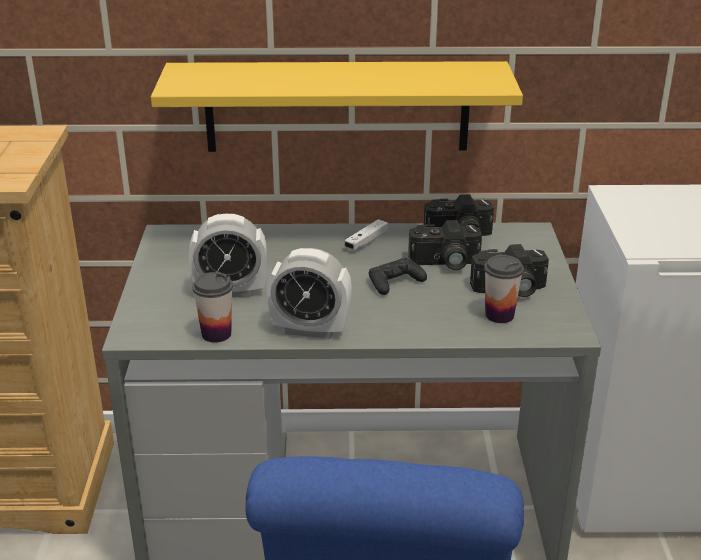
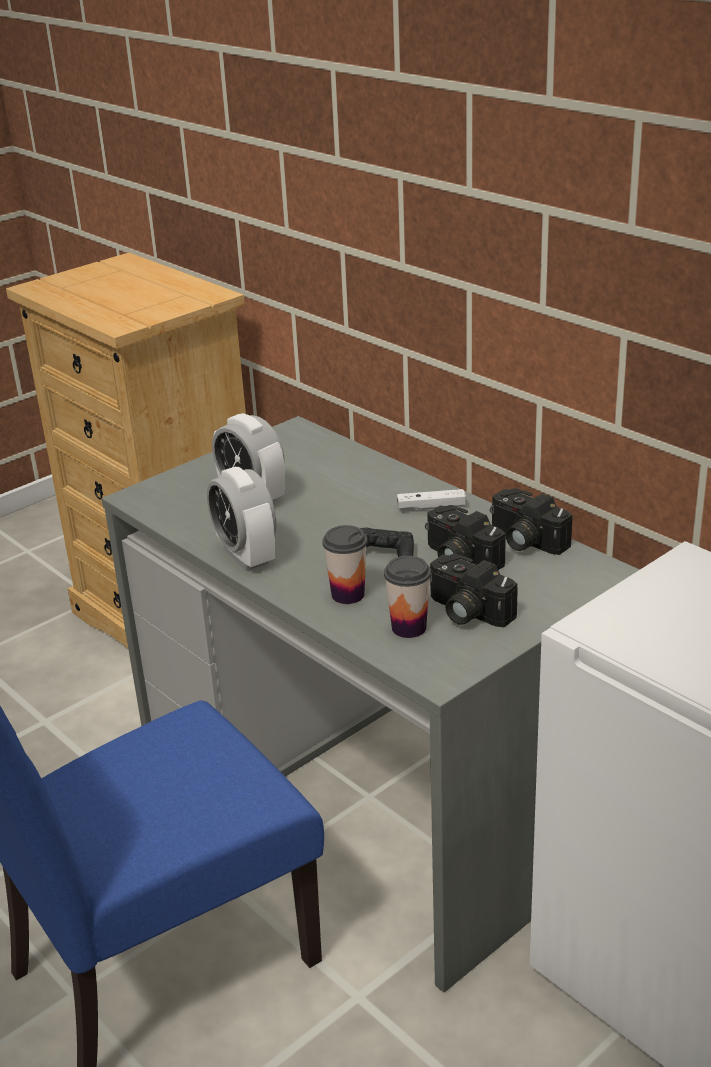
camera: 50 degrees right, 0 degrees up
(216, 334) = (182, 524): cup -> cup (348, 594)
(337, 106) = (451, 346): yellow shelf -> none

